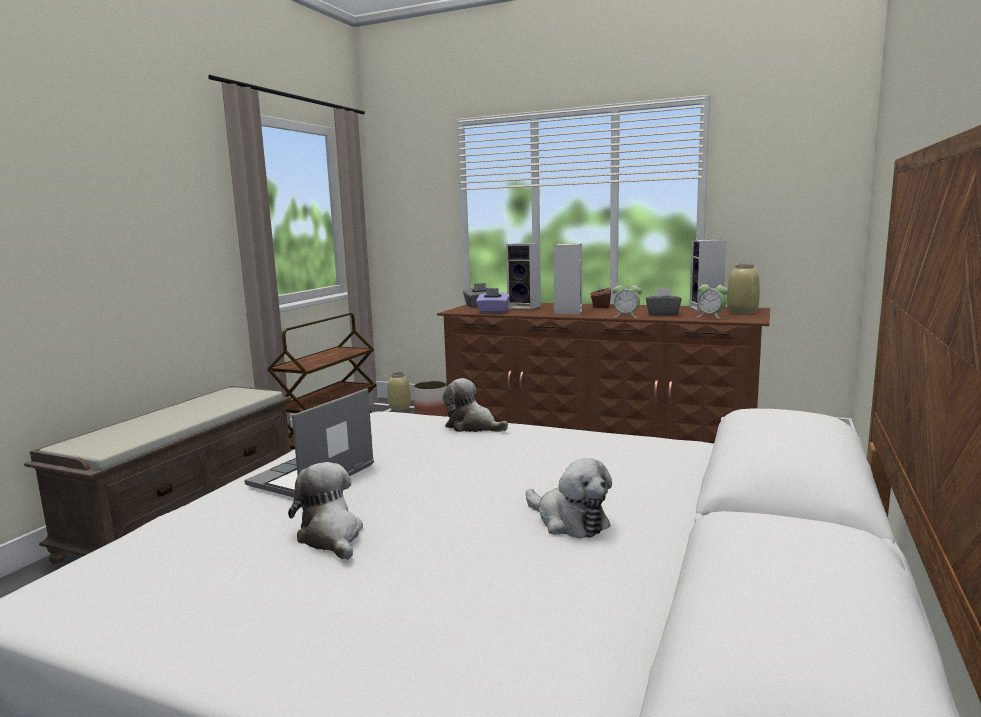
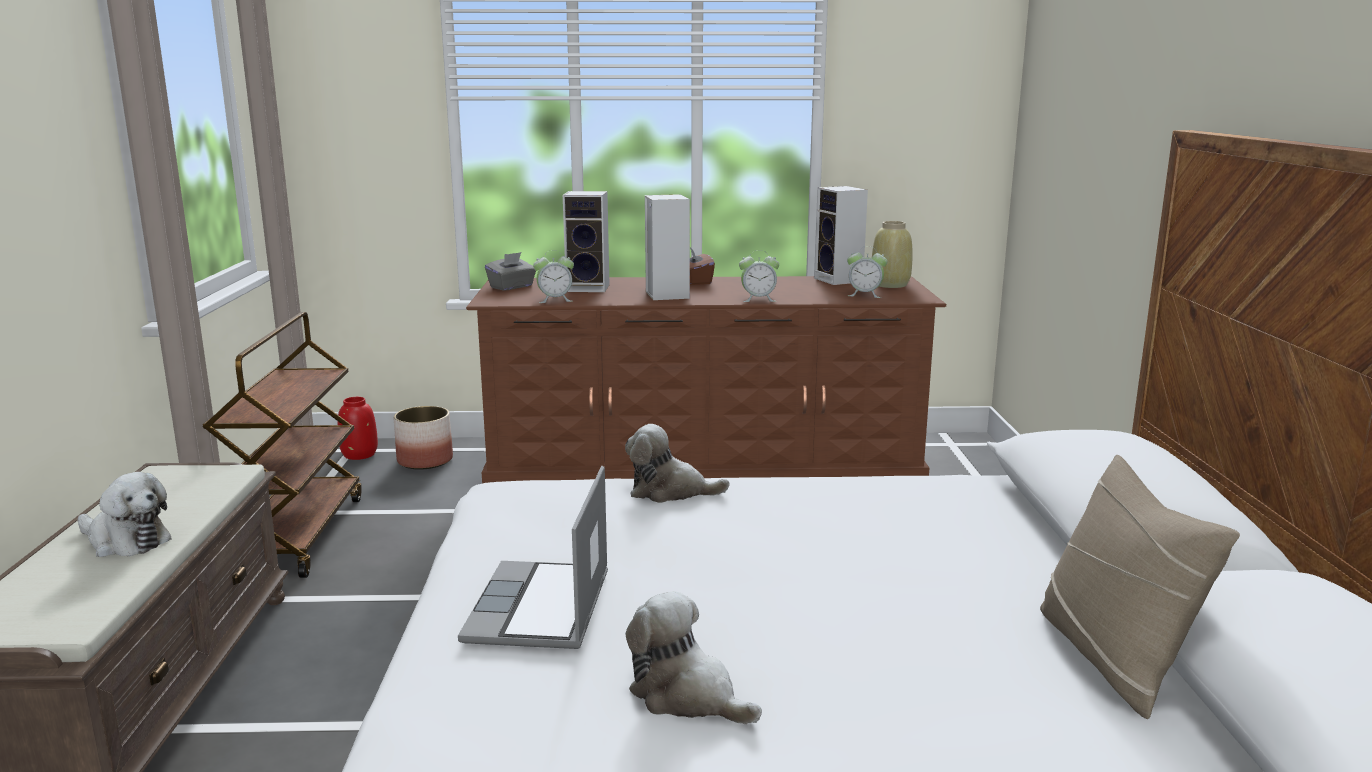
camera: 25 degrees left, 5 degrees up
(400, 408) = (360, 454): beige vase -> red vase
(493, 312) = (555, 300): purple tissue box -> alarm clock
(569, 521) = (948, 611): plush toy -> plush toy (125, 541)
(662, 575) = (1113, 658): none -> beige pillow
(663, 314) = (800, 293): grey tissue box -> none

